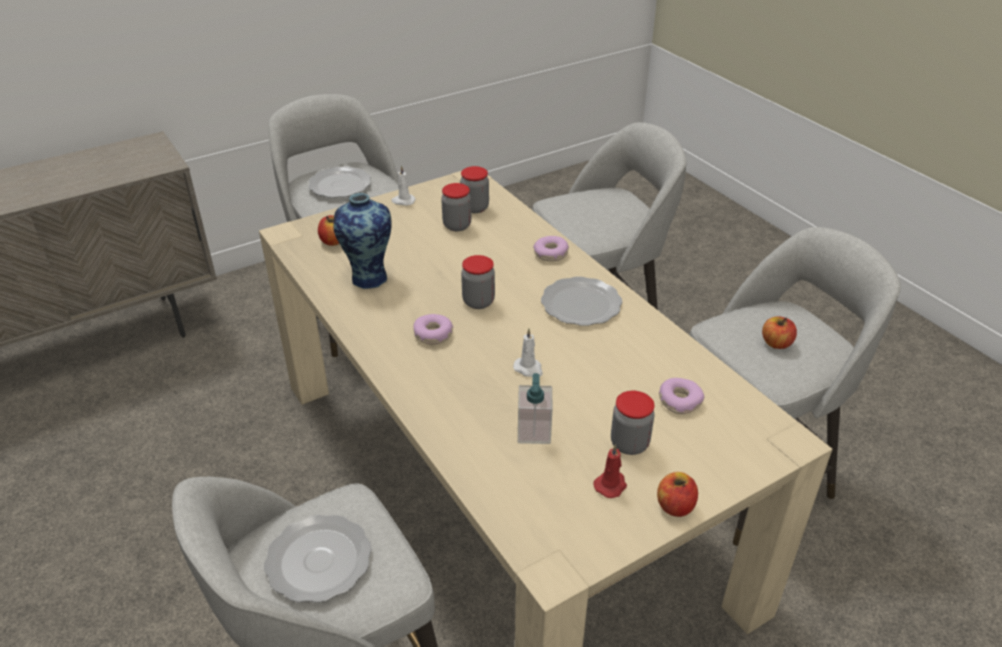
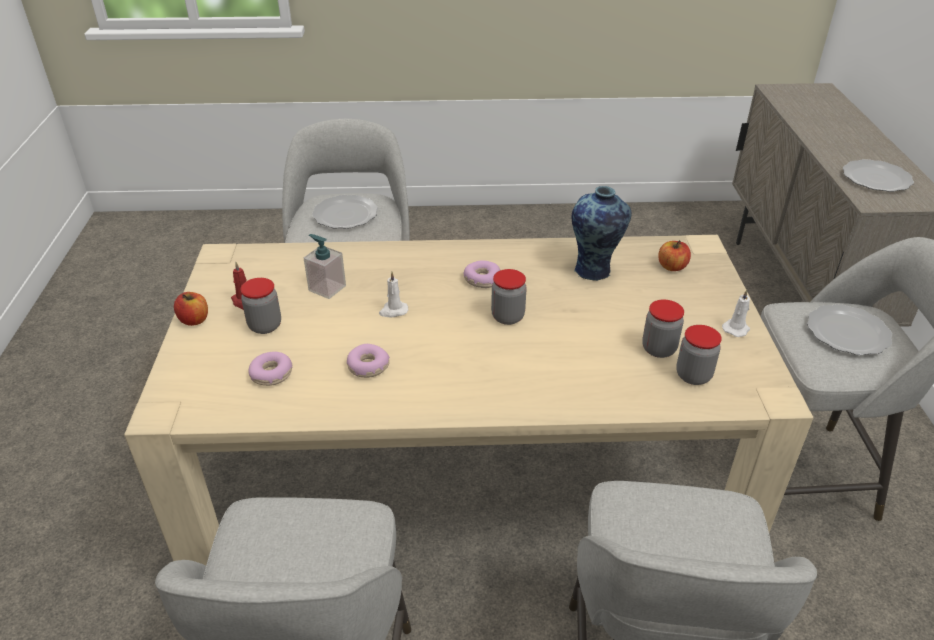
camera: 120 degrees right, 0 degrees up
(550, 254) = (554, 395): donut -> donut (368, 367)
(581, 305) = (448, 377): plate -> plate (875, 178)
(776, 343) = (290, 550): apple -> none

